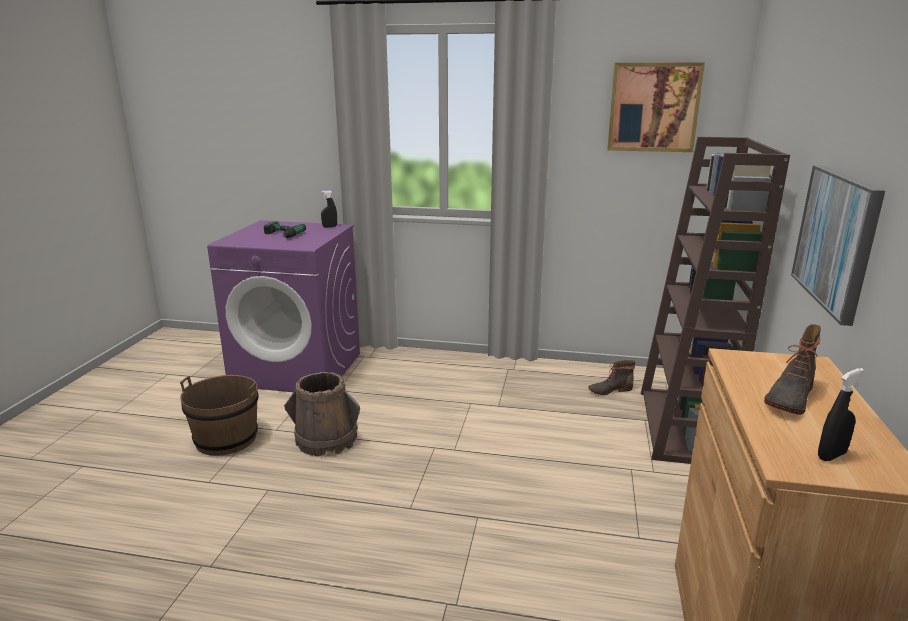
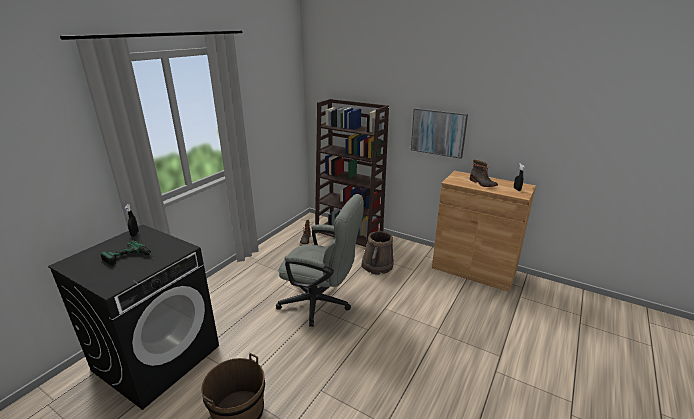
camera: 70 degrees left, 5 degrees up
(298, 369) = (157, 357): purple washing machine -> black washing machine
(326, 440) = (279, 354): brown bucket -> brown bucket (377, 266)
(448, 447) = (321, 303): none -> grey office chair
(653, 107) = (275, 90): picture -> none

